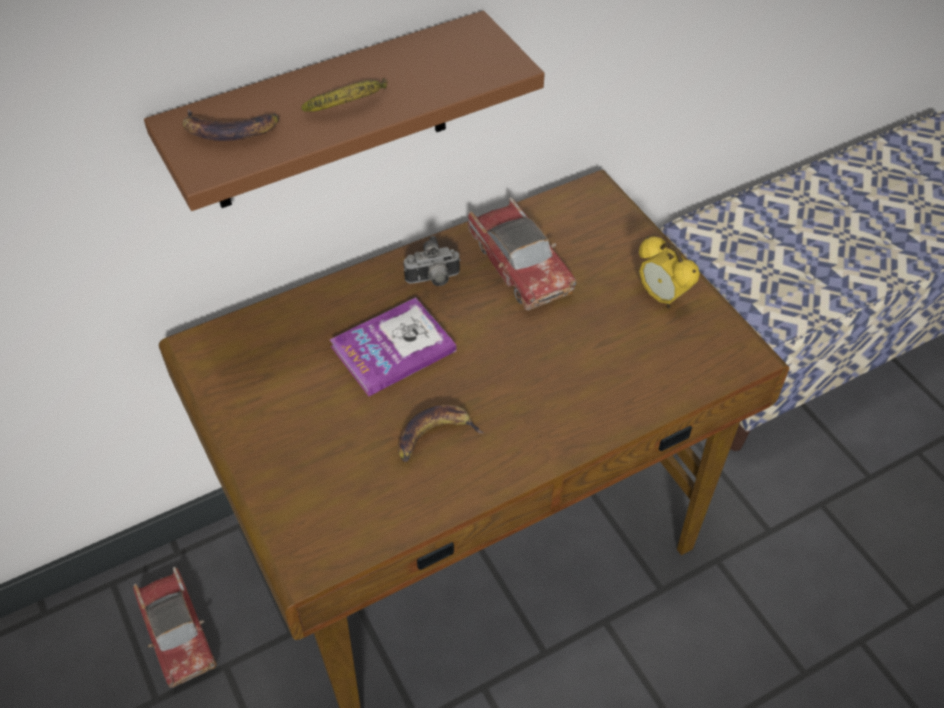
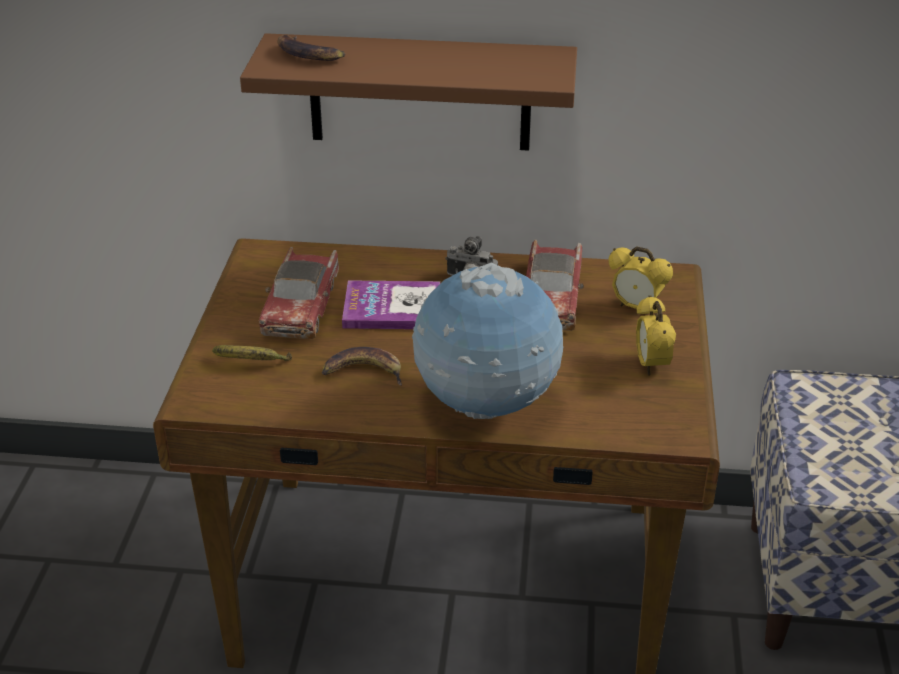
camera: 35 degrees right, 15 degrees down
(177, 633) = (167, 530): toy car -> toy car (301, 305)
(350, 106) = (405, 66): banana -> banana (251, 363)
(574, 415) = (486, 407): none -> globe
(596, 240) = (636, 307): none -> alarm clock

